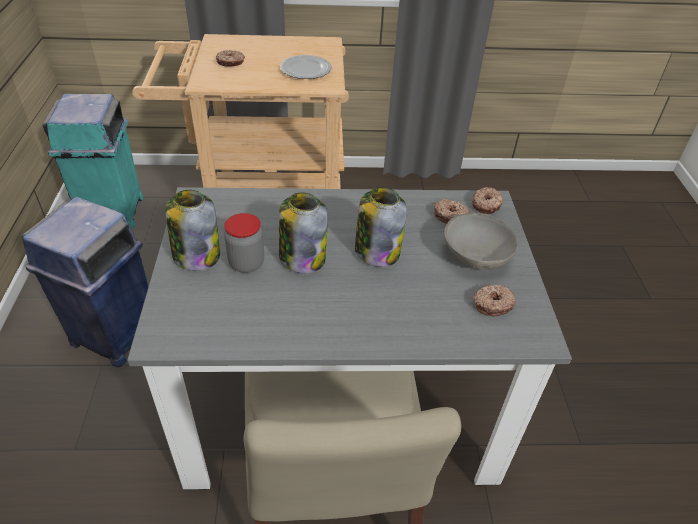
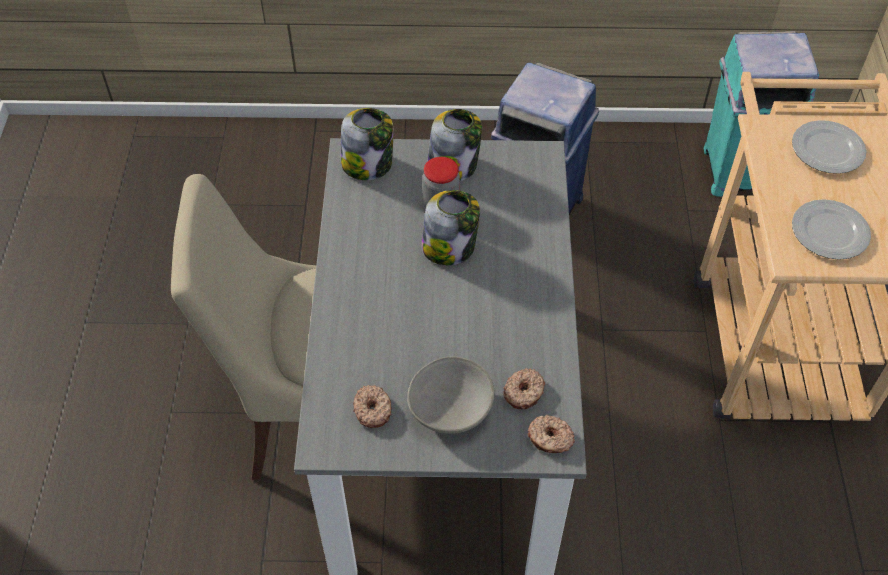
camera: 95 degrees right, 10 degrees up
(230, 63) = (826, 149): donut -> plate
(376, 251) = (459, 312): jar -> jar (368, 164)

